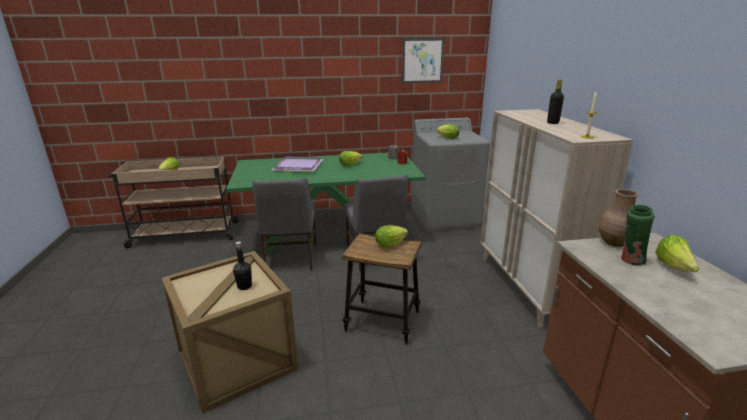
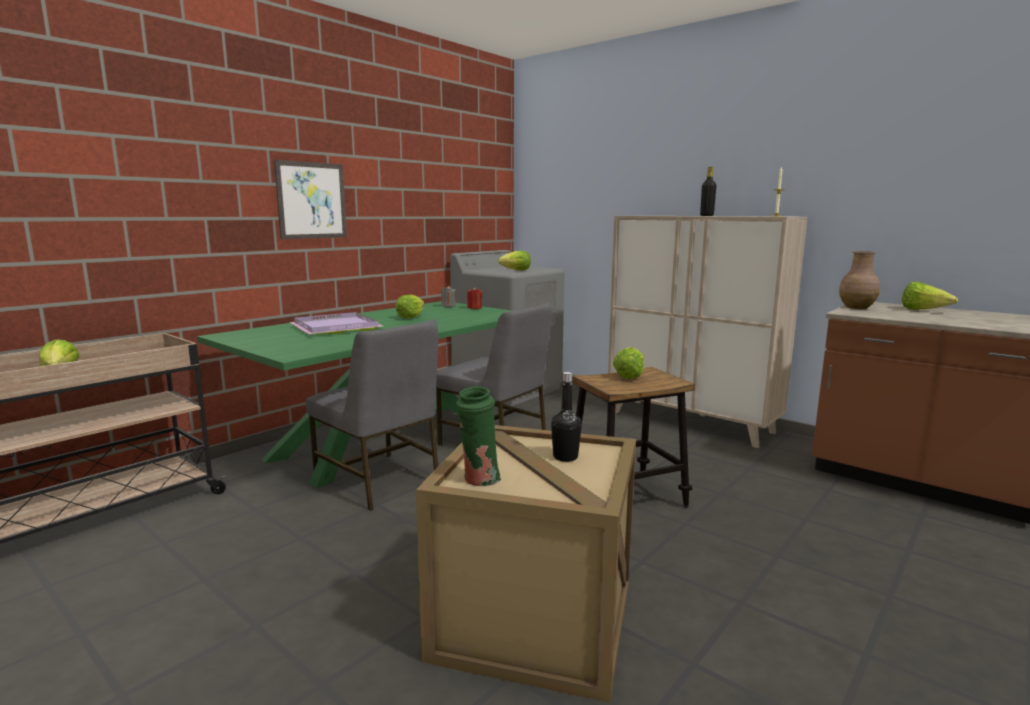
camera: 40 degrees left, 10 degrees down
(422, 60) = (452, 171): picture -> picture (312, 200)
(631, 260) = (896, 312): green vase -> green vase (479, 480)

